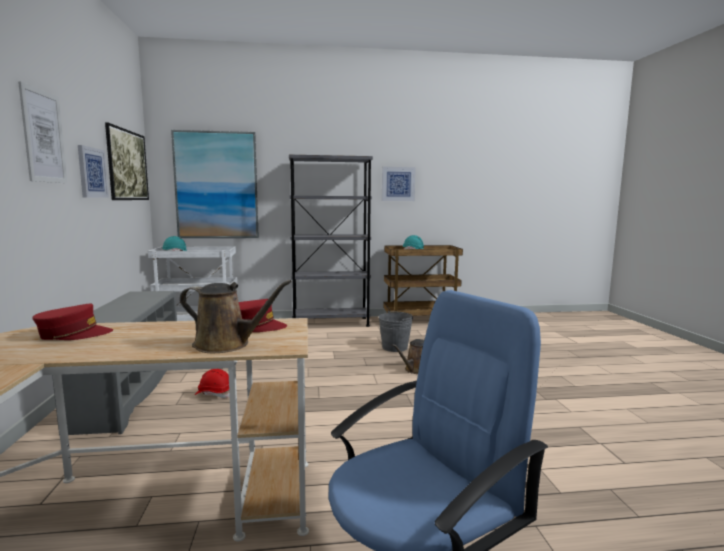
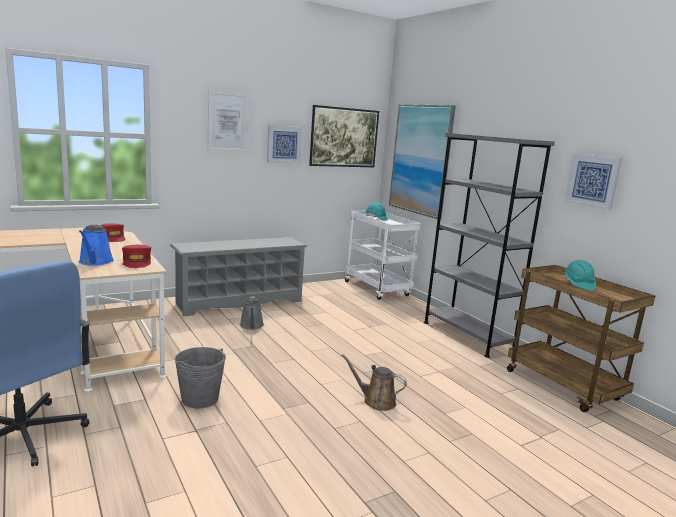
camera: 65 degrees right, 5 degrees up
(214, 394) = (251, 326): red hard hat -> grey watering can
(226, 344) = (95, 262): brown watering can -> blue watering can
(395, 347) = (432, 381): grey bucket -> grey bucket (200, 398)

